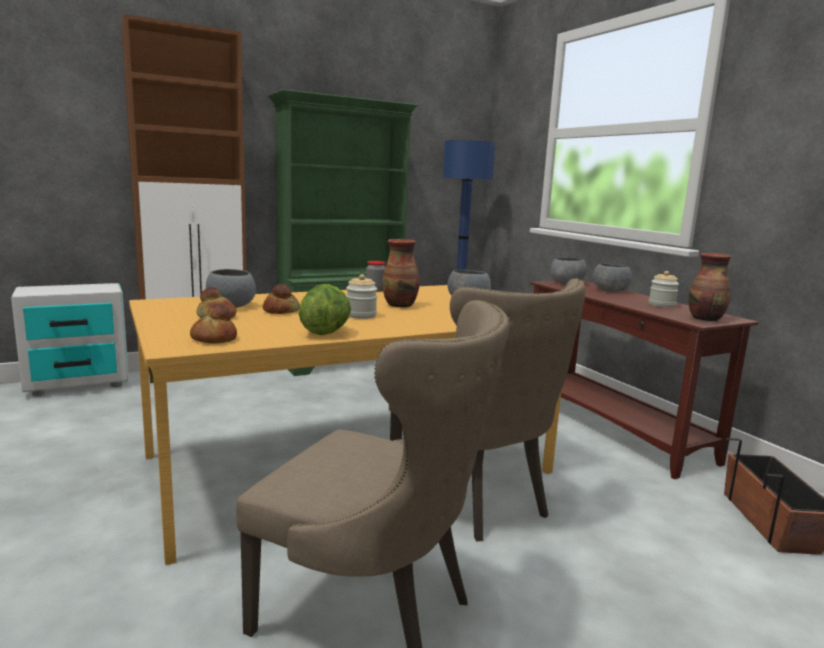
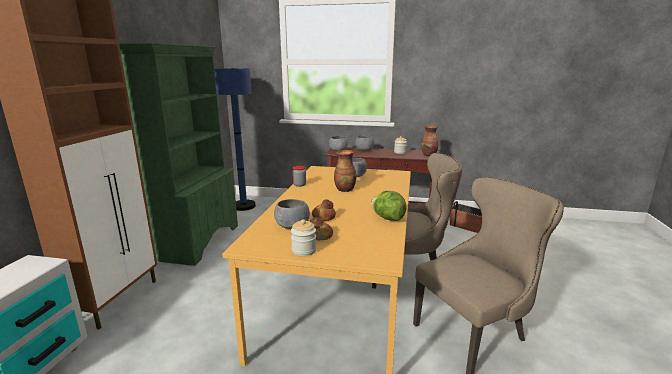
camera: 50 degrees left, 5 degrees up
(213, 339) = (375, 246): bread -> none
(361, 315) = (358, 202): jar -> jar (304, 250)

